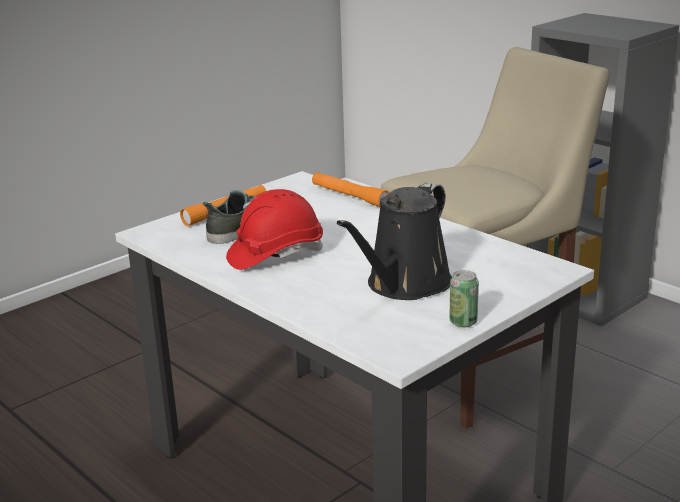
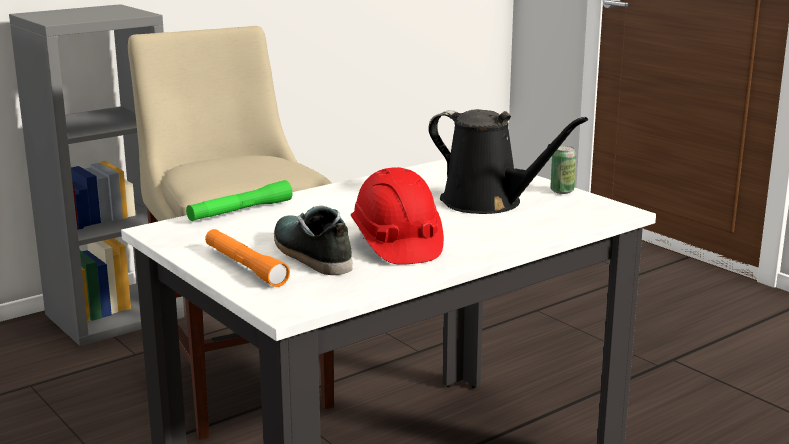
camera: 85 degrees left, 5 degrees down
(349, 196) = (240, 211): orange flashlight -> green flashlight

